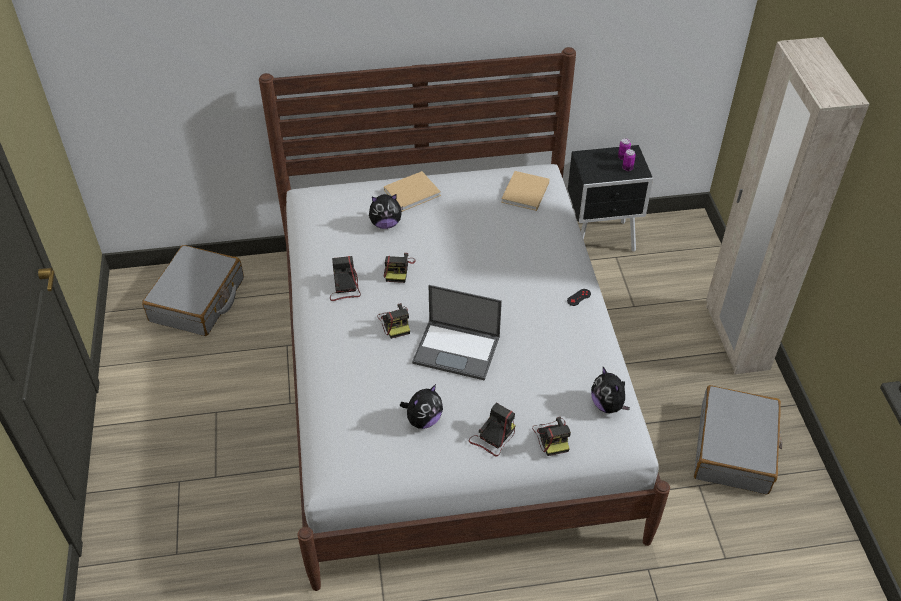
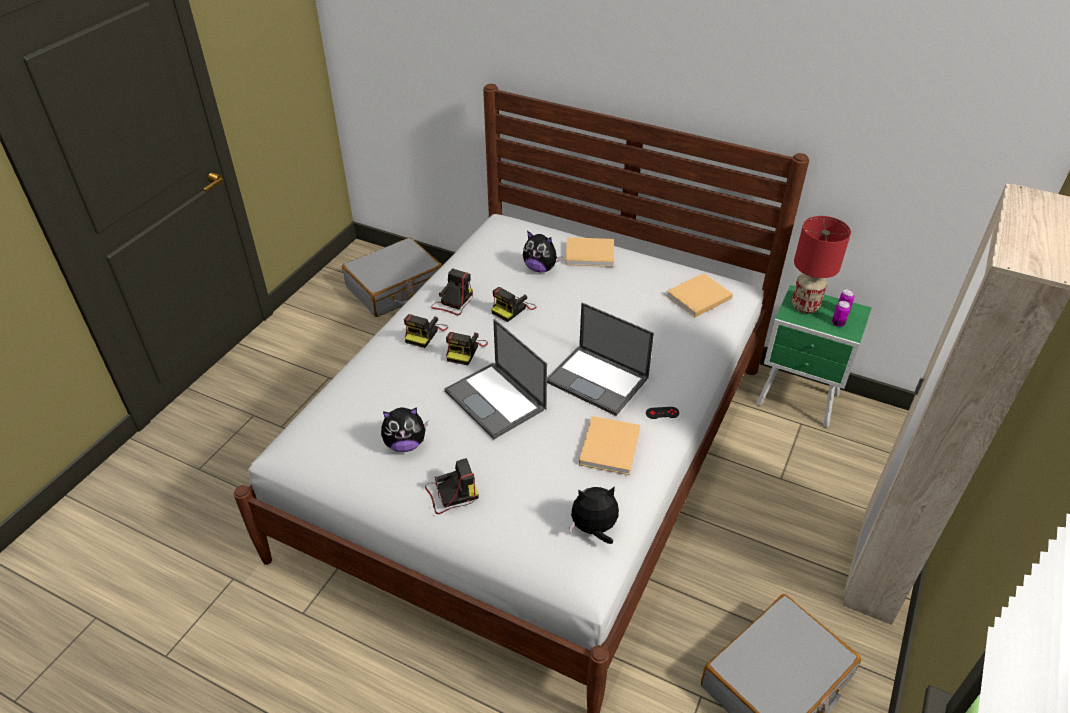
camera: 35 degrees right, 5 degrees down
(515, 295) = (598, 380): none -> laptop
(552, 437) = (507, 527): camera -> camera (425, 333)
(566, 340) = (610, 445): none -> beige book
(595, 165) = (804, 306): none -> red table lamp
(602, 240) = (799, 401): black nightstand -> green nightstand
(608, 405) = (594, 529): plush toy -> plush toy turned 75 degrees clockwise

